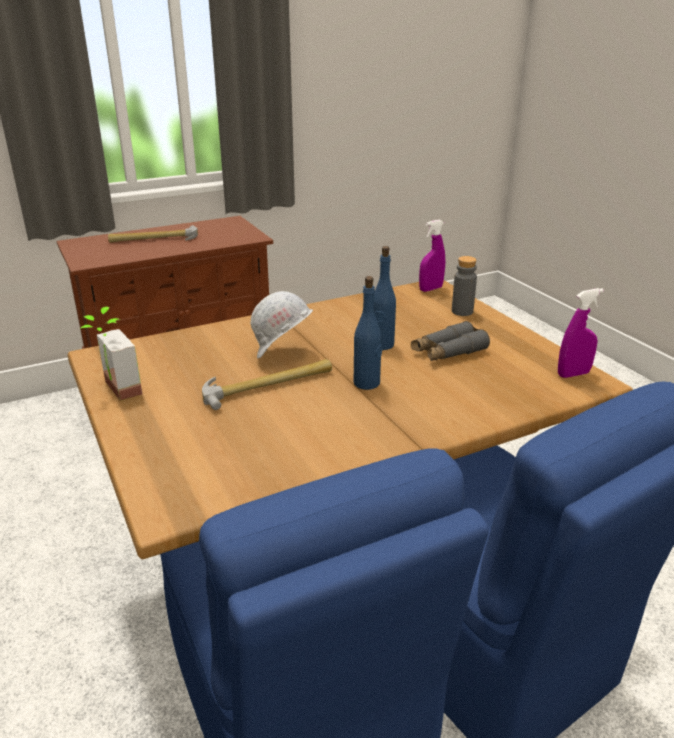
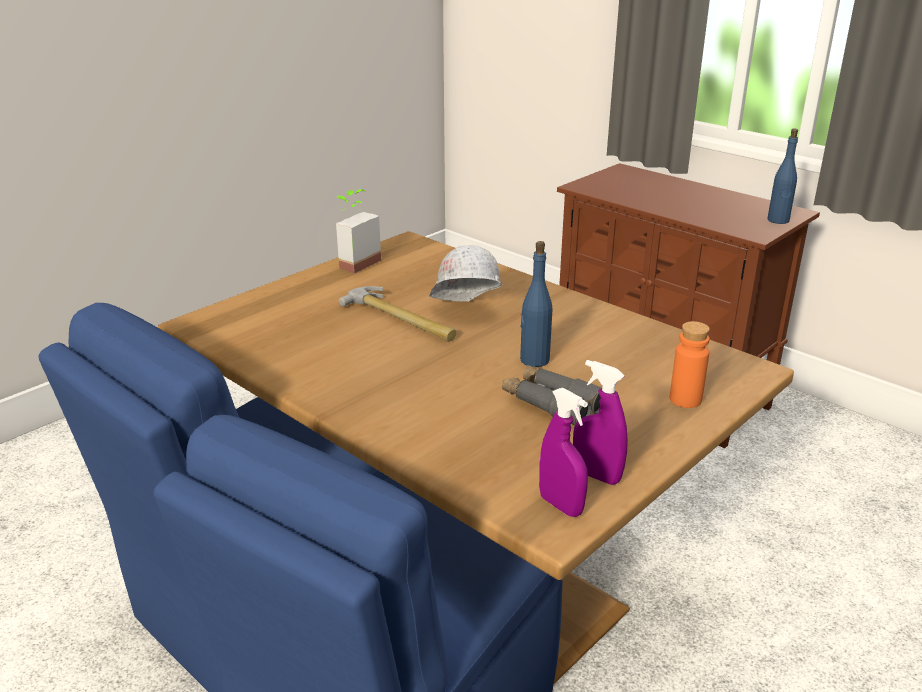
camera: 70 degrees right, 0 degrees up
(154, 239) = (679, 194): hammer -> none
(367, 383) = (437, 366): blue bottle -> blue bottle (778, 220)
(430, 289) = (737, 367): purple spray bottle -> purple spray bottle (596, 476)
(462, 311) = (685, 399): grey bottle -> orange bottle

